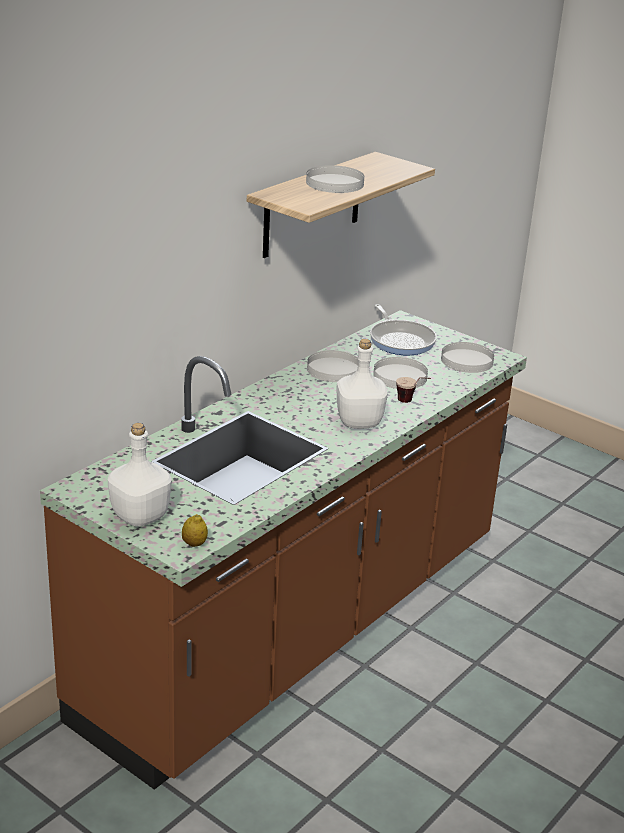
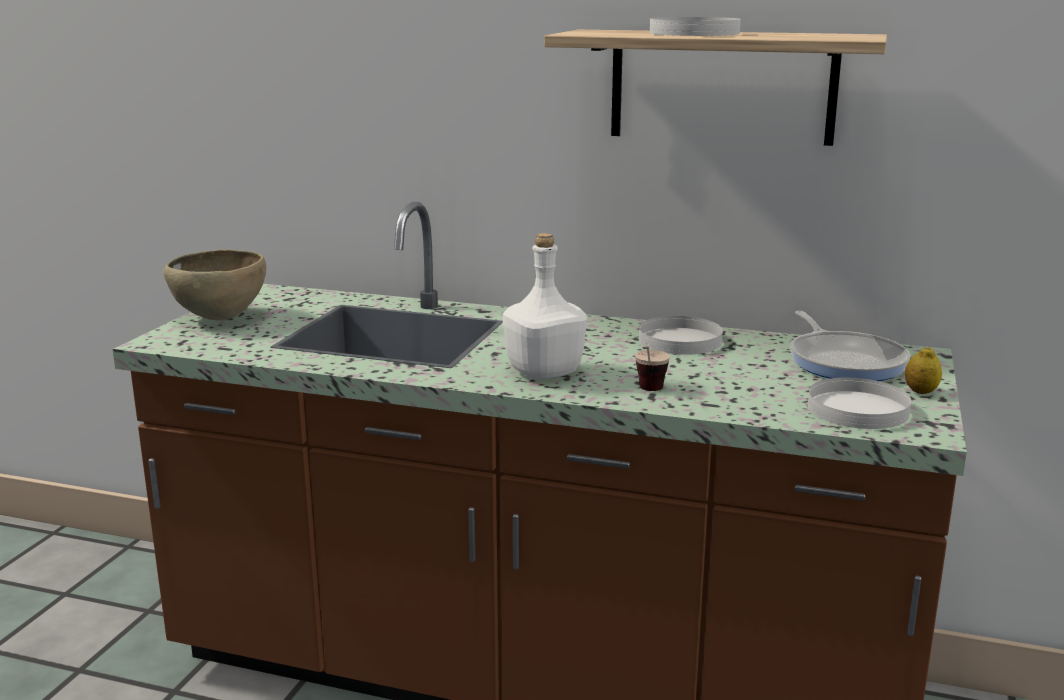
camera: 70 degrees right, 10 degrees down
(141, 516) = (221, 318): white bottle -> brown bowl
(194, 544) = (173, 344): lemon -> lemon (920, 392)
(400, 376) = (721, 376): white plate -> none
(401, 340) = (844, 361): frying pan -> frying pan turned 60 degrees counterclockwise

